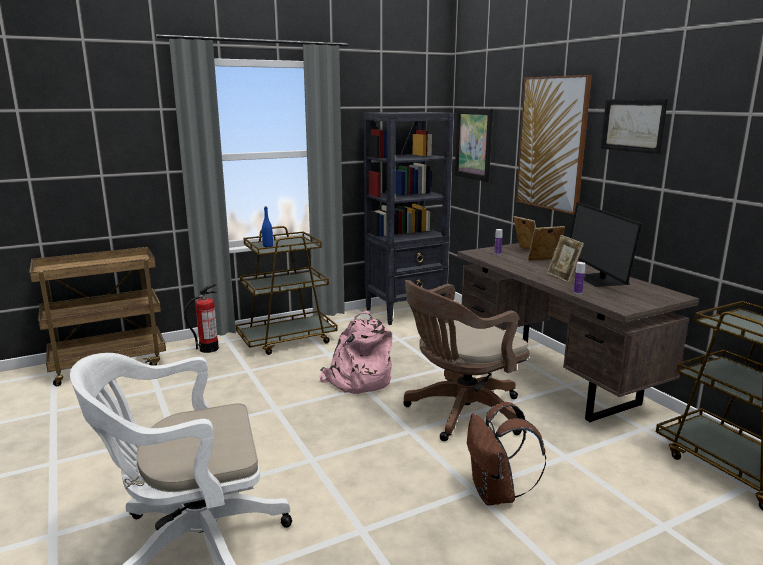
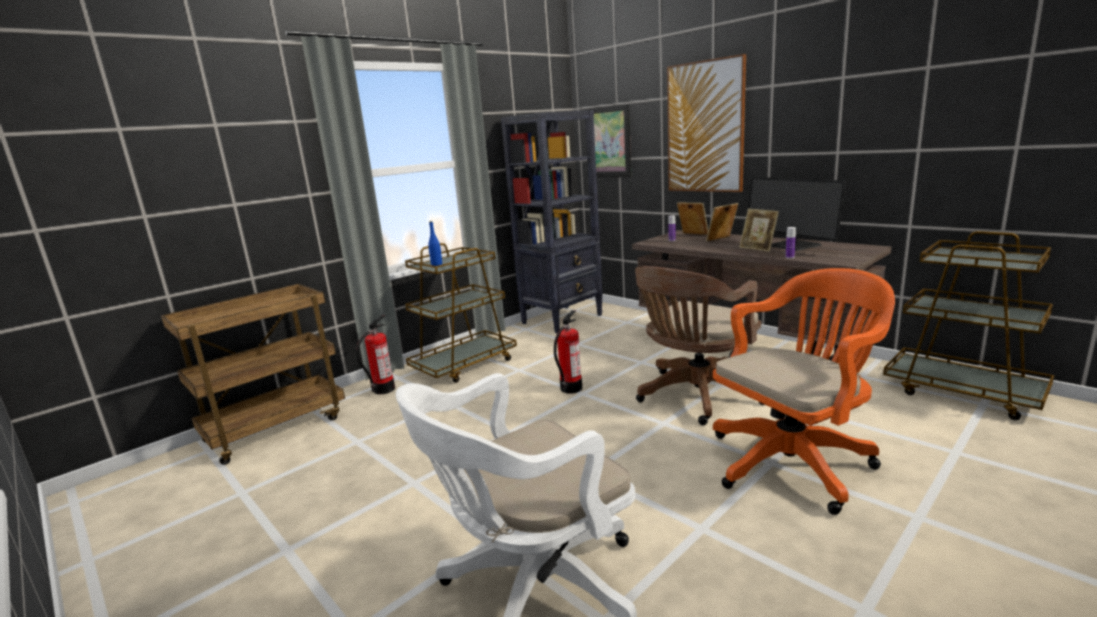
camera: 15 degrees left, 0 degrees up
(357, 380) = (571, 388): pink backpack -> fire extinguisher
(496, 494) = (795, 461): brown backpack -> orange office chair
(632, 125) = (799, 96): picture -> none

